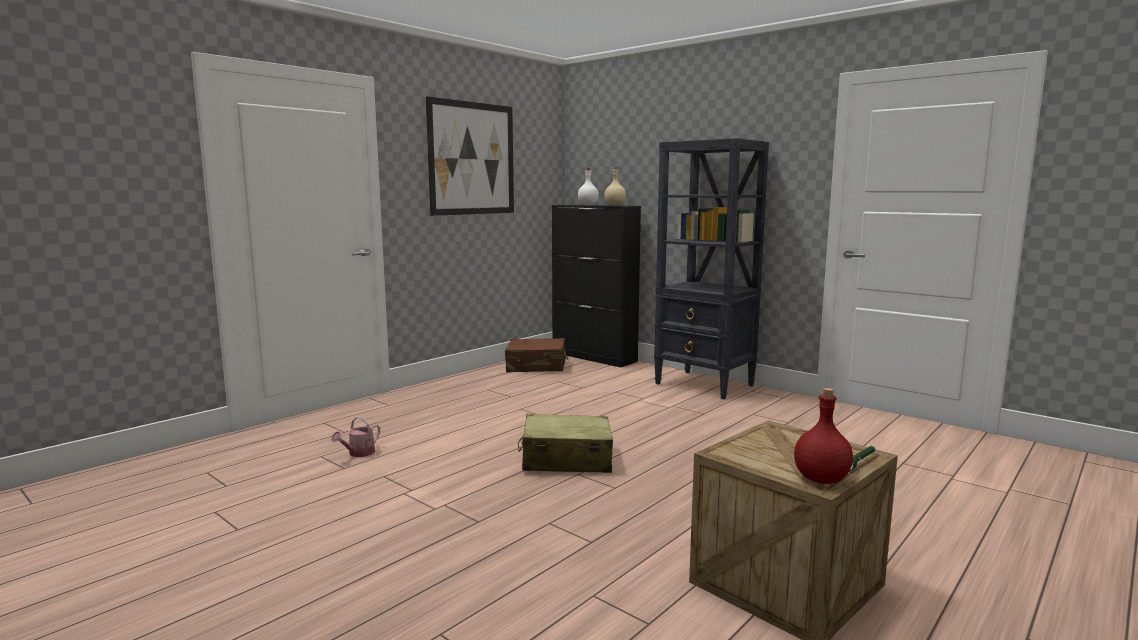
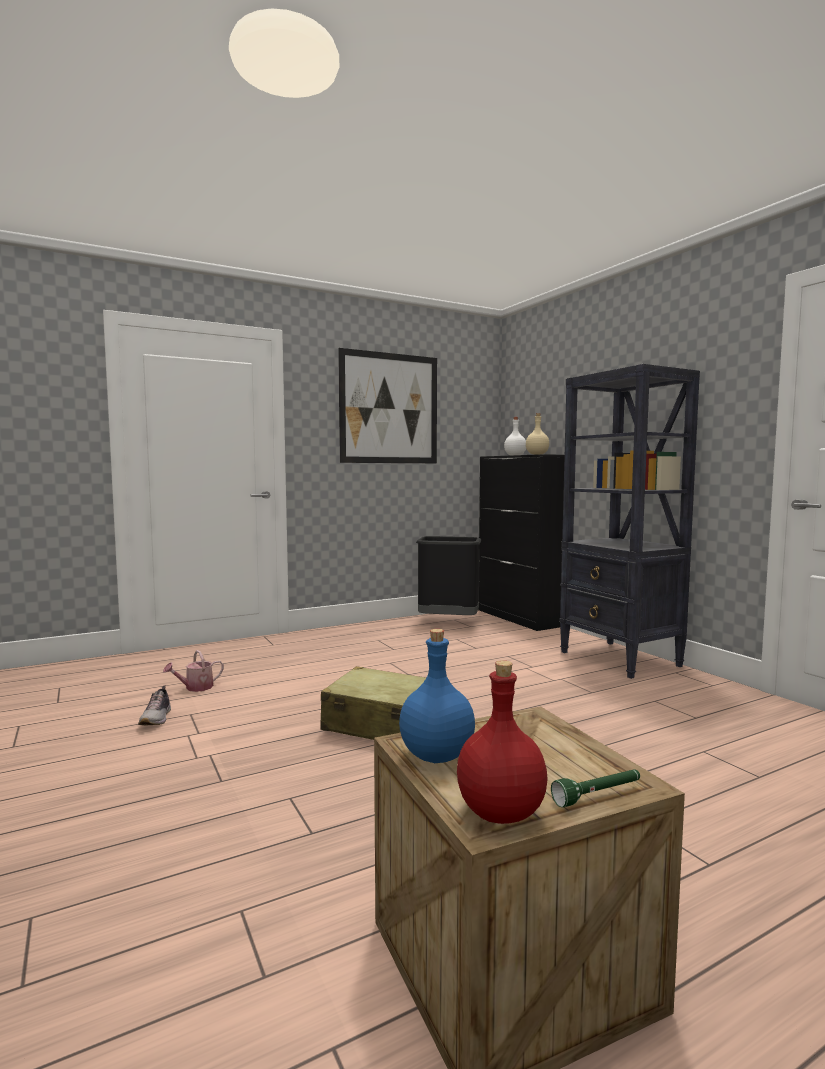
camera: 20 degrees right, 5 degrees down
(355, 484) = (157, 718): none -> shoe
(536, 366) = (449, 622): brown suitcase -> black trash can
(747, 457) = (435, 756): none -> blue bottle

